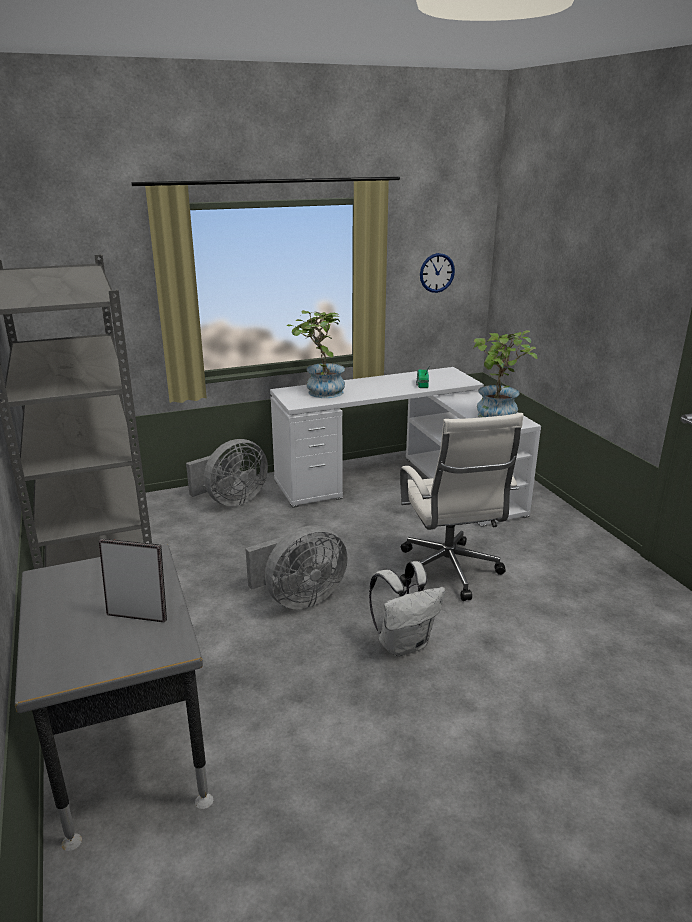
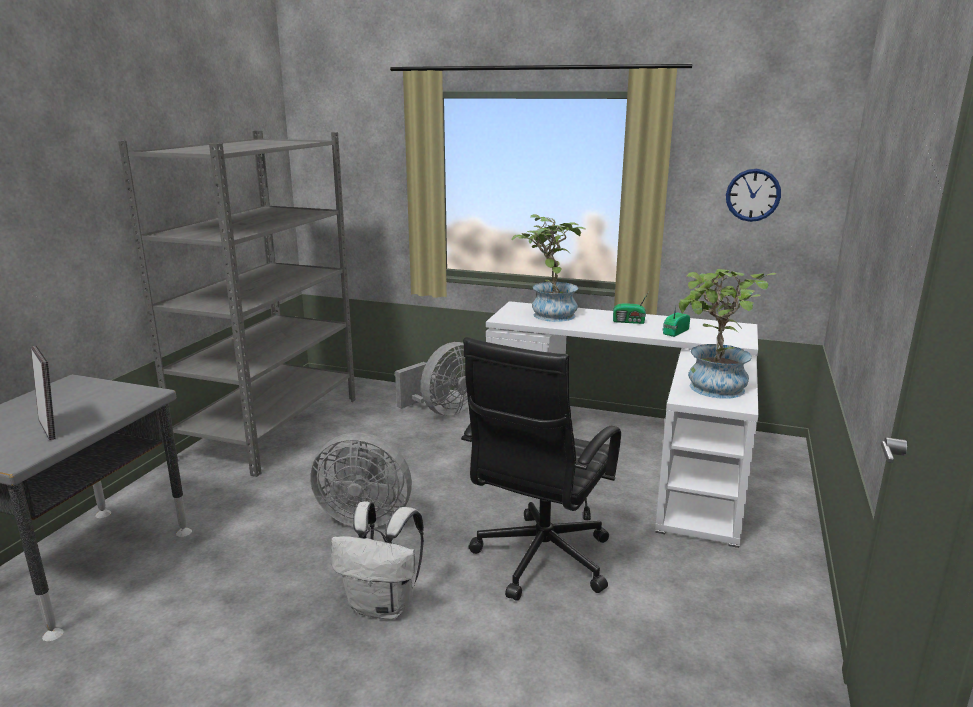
camera: 40 degrees right, 5 degrees down
(231, 501) = (444, 411): grey fan -> grey fan turned 45 degrees counterclockwise
(382, 384) = (629, 322): none -> radio
(449, 573) = (539, 562): white office chair -> black office chair

